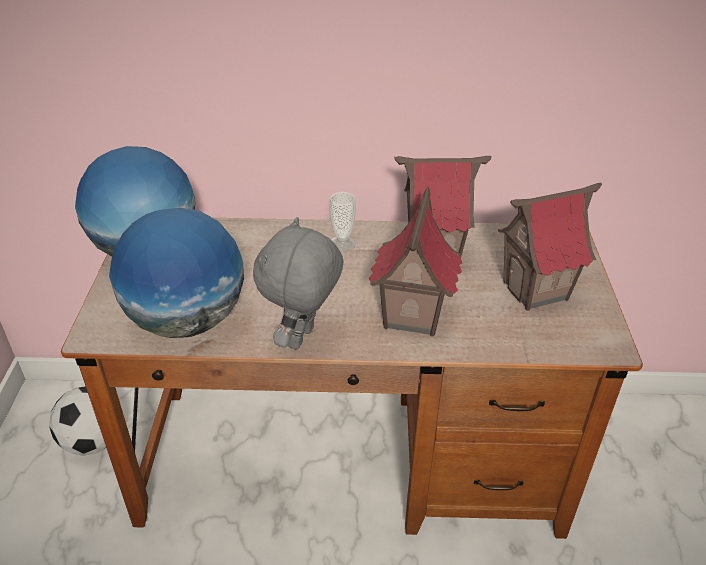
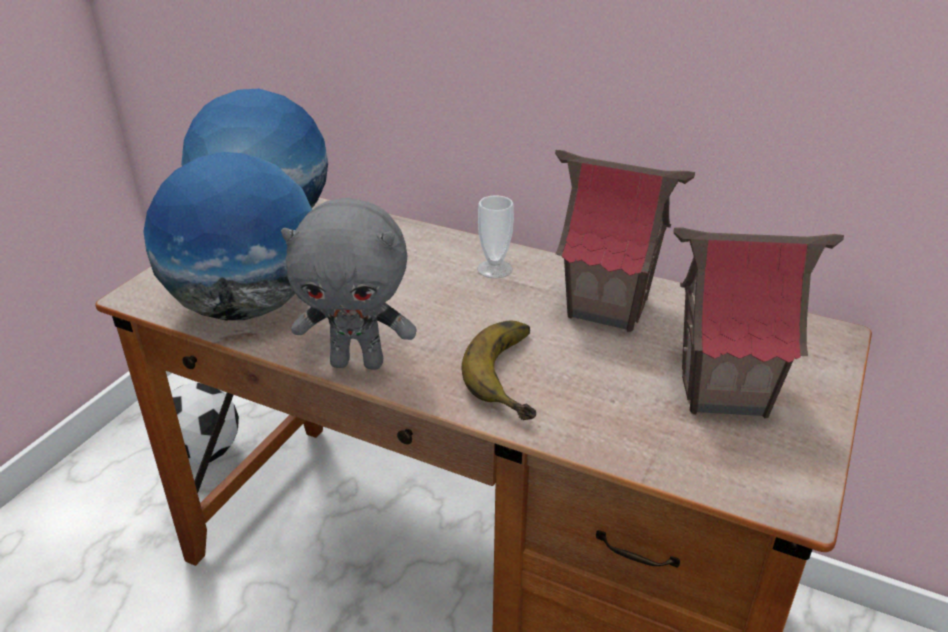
camera: 25 degrees right, 5 degrees down
(302, 338) = (358, 362): grey plush toy -> grey plush toy turned 135 degrees counterclockwise
(411, 316) = (518, 374): toy house -> banana

